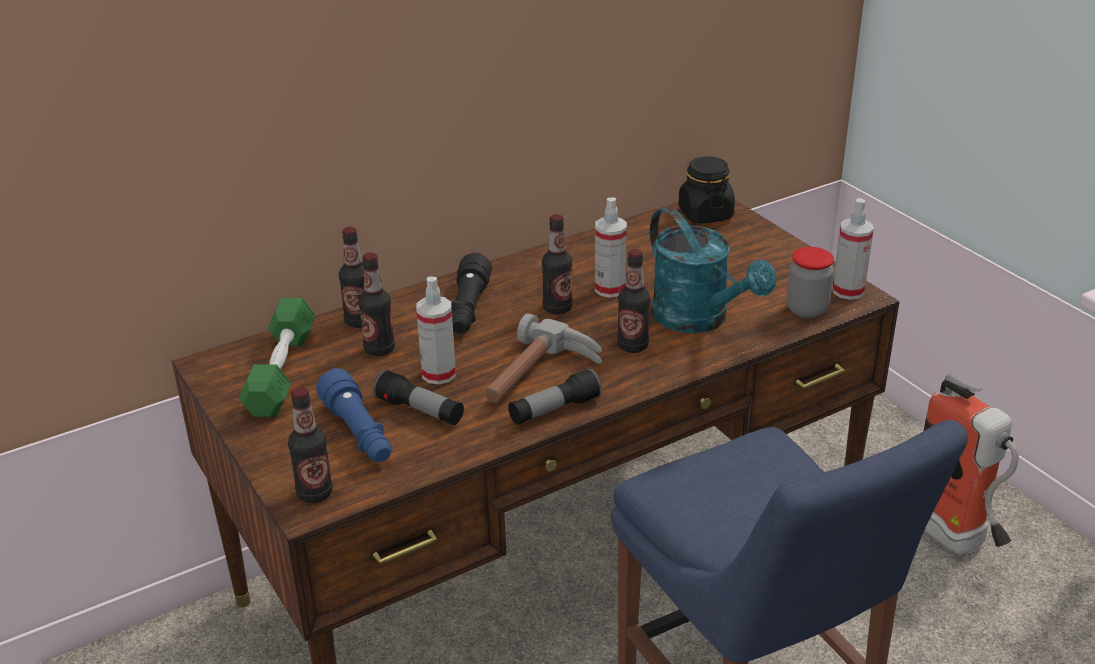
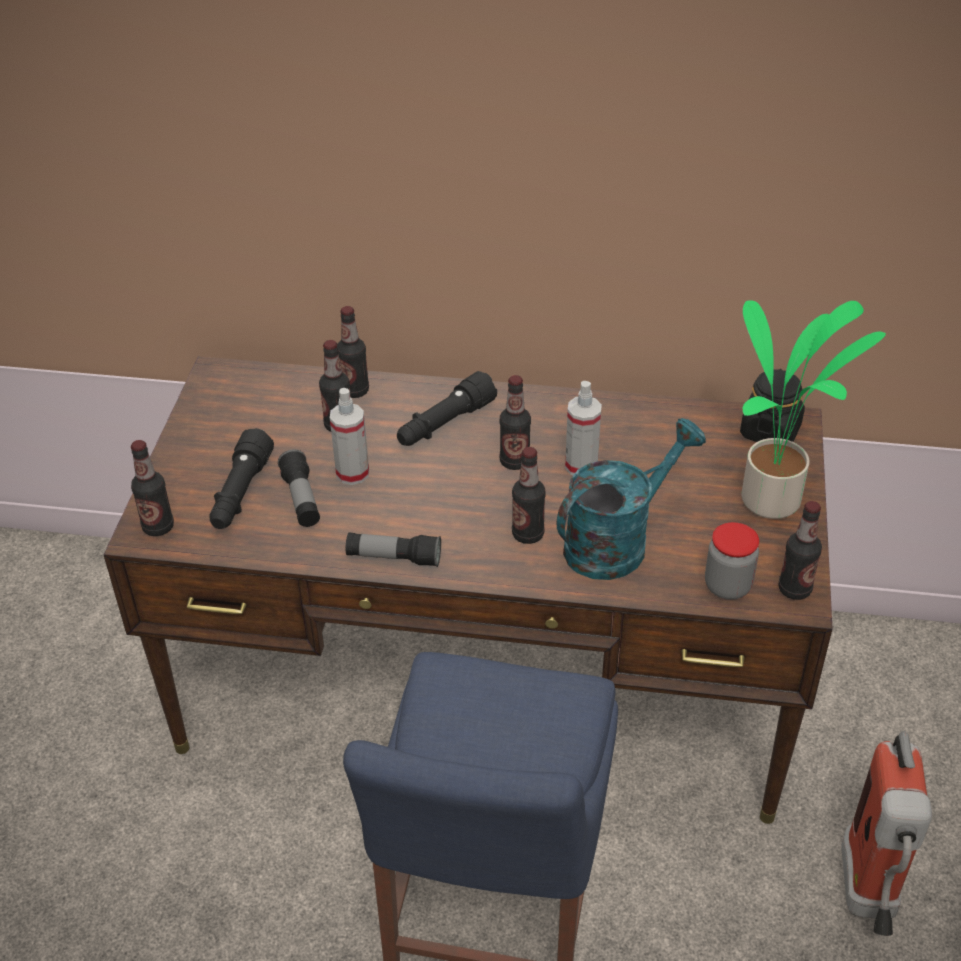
camera: 40 degrees right, 10 degrees up
(281, 372) = (252, 408): green dumbbell -> none
(359, 433) = (240, 493): blue flashlight -> black flashlight
(540, 377) = (420, 521): hammer -> none
(699, 320) = (617, 541): turquoise watering can -> turquoise watering can turned 135 degrees counterclockwise
(766, 250) = (775, 501): none -> potted plant
(848, 291) = (794, 589): spray bottle -> bottle

